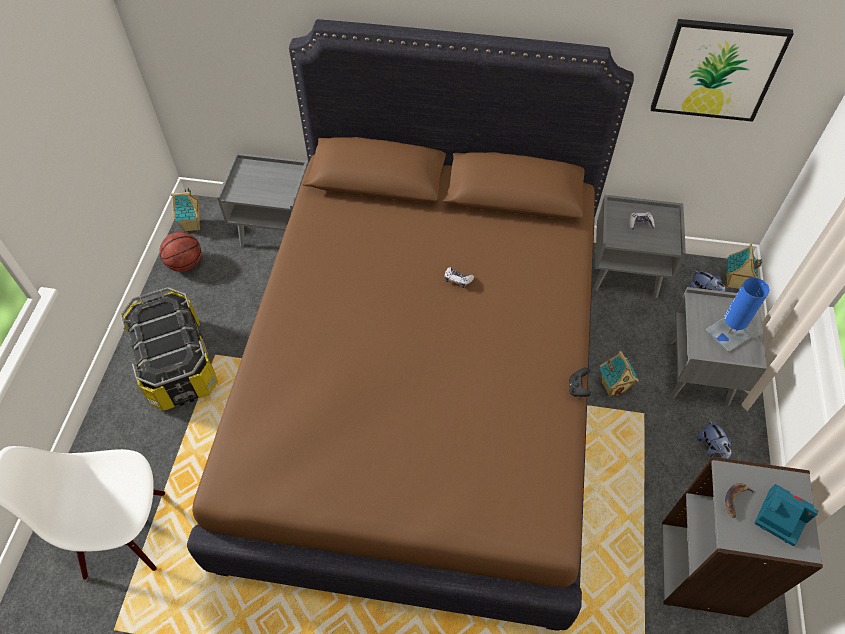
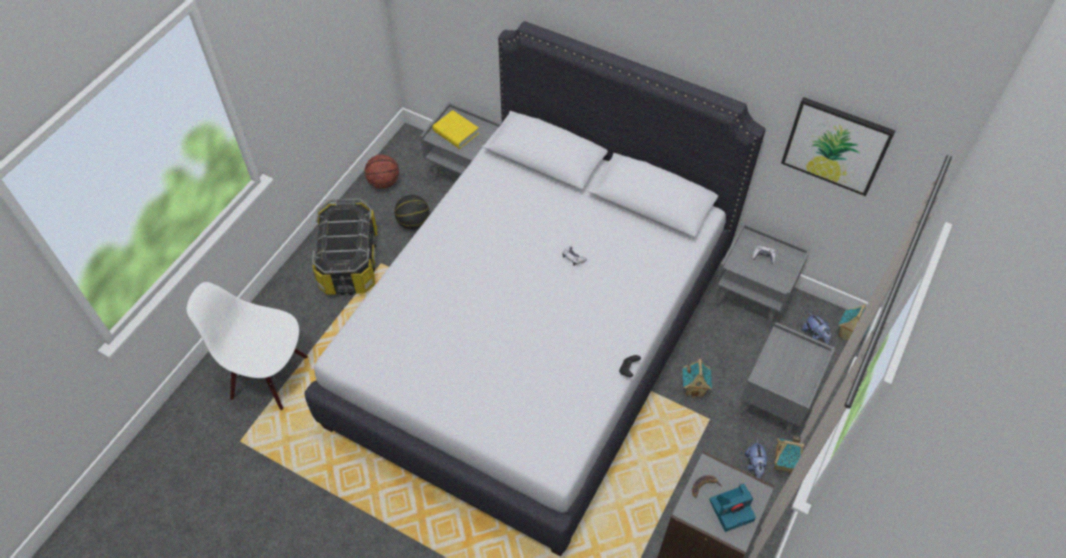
camera: 20 degrees right, 0 degrees up
(193, 225) = (401, 151): toy house -> toy house (783, 464)
(236, 298) = (413, 222): none -> basketball
(256, 183) = (456, 132): none -> yellow book
(421, 388) = (532, 340): brown bed -> white bed
(727, 334) = (791, 371): blue table lamp -> none
(780, 516) = (732, 509): camera -> camera turned 105 degrees clockwise

